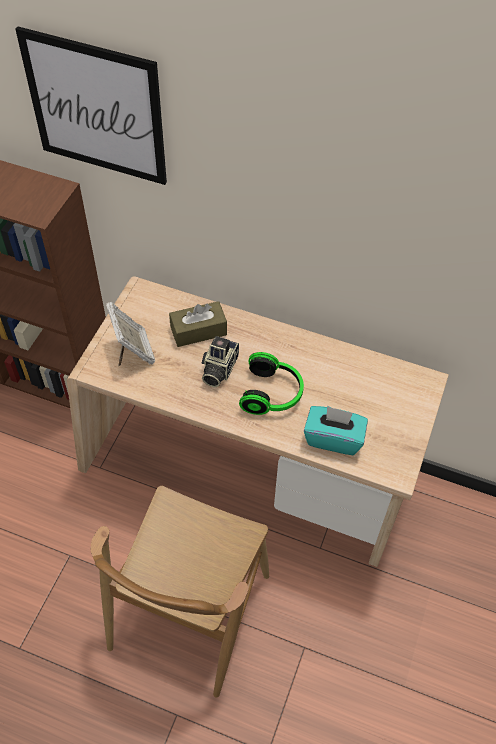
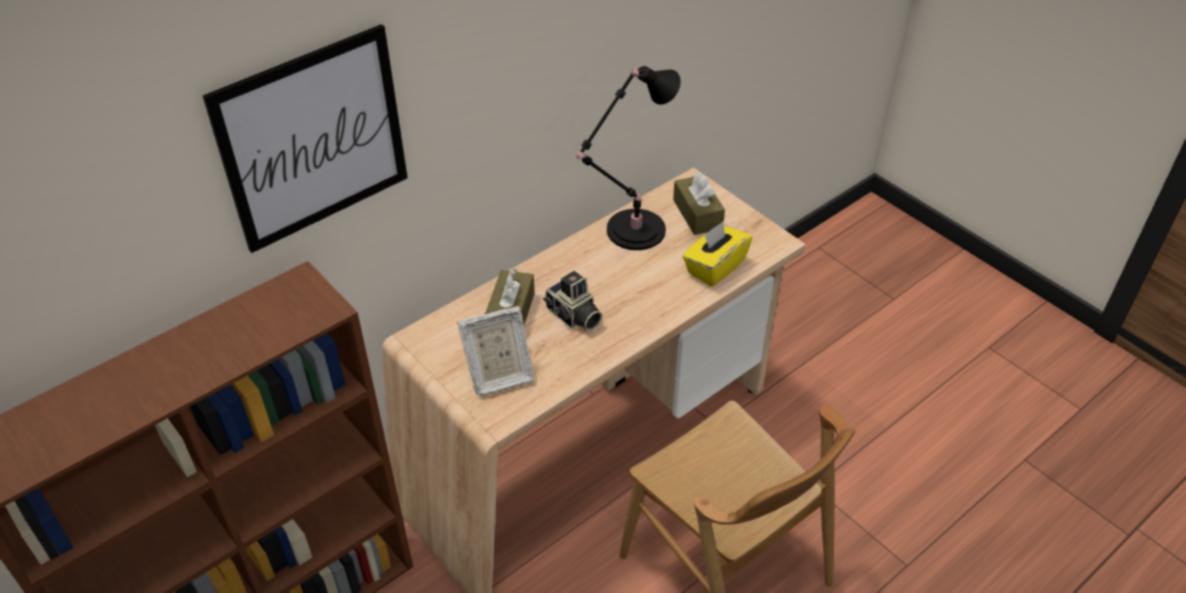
camera: 60 degrees left, 10 degrees down
(133, 352) = (498, 376): picture frame -> picture frame turned 150 degrees clockwise
(272, 394) = (634, 288): headphones -> none
(333, 438) = (714, 267): turquoise tissue box -> yellow tissue box
(335, 365) = (631, 232): none -> black table lamp
(390, 401) = (697, 214): none -> brown tissue box

